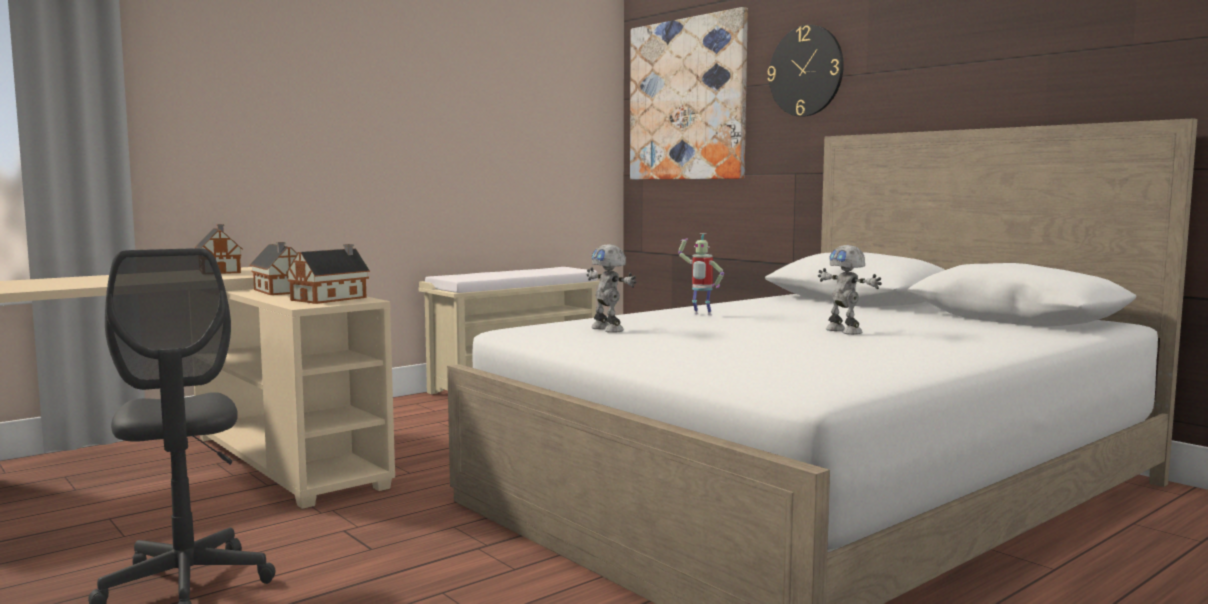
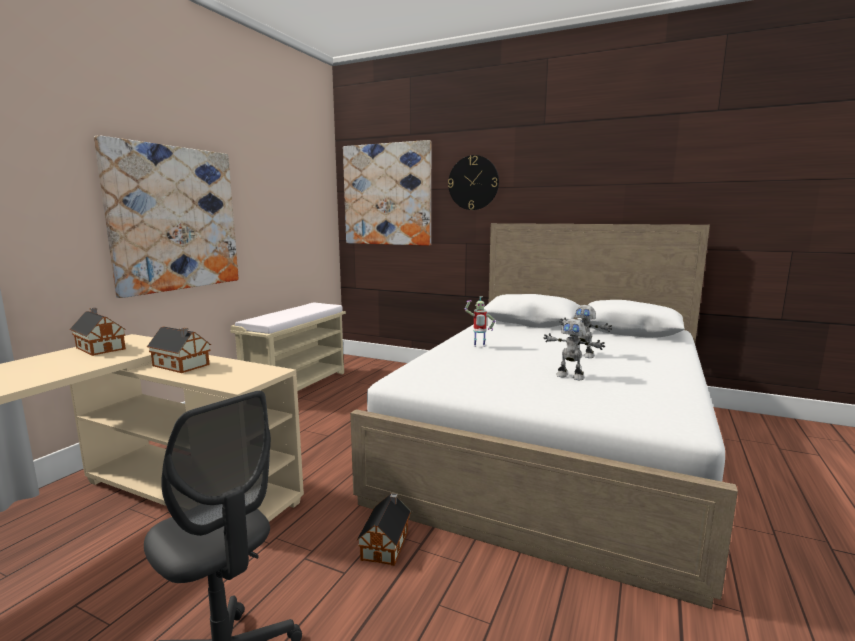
camera: 25 degrees left, 5 degrees up
(332, 298) = (244, 372): toy house -> toy house (386, 544)
(350, 129) = (175, 219): none -> picture
(608, 329) = (456, 371): toy robot -> toy robot (570, 376)

